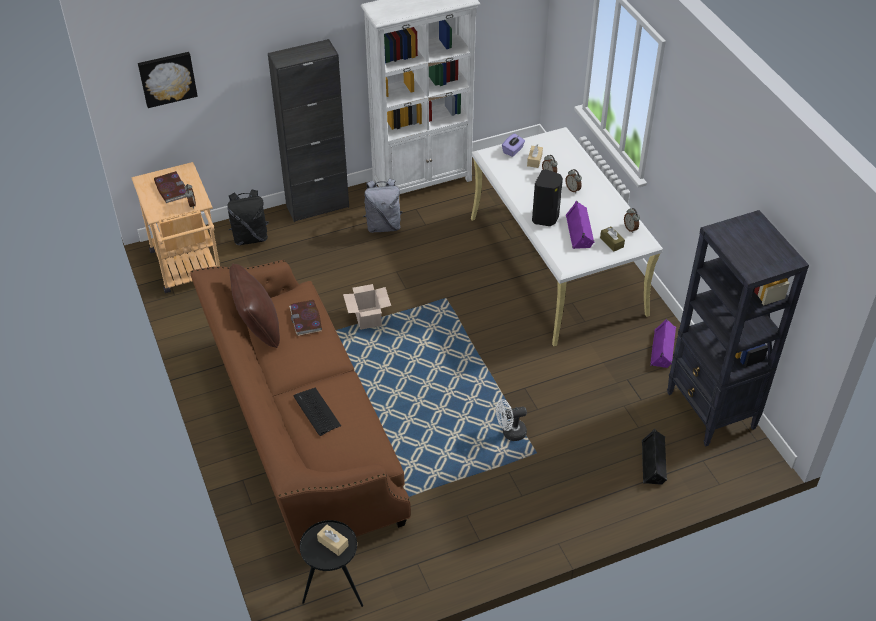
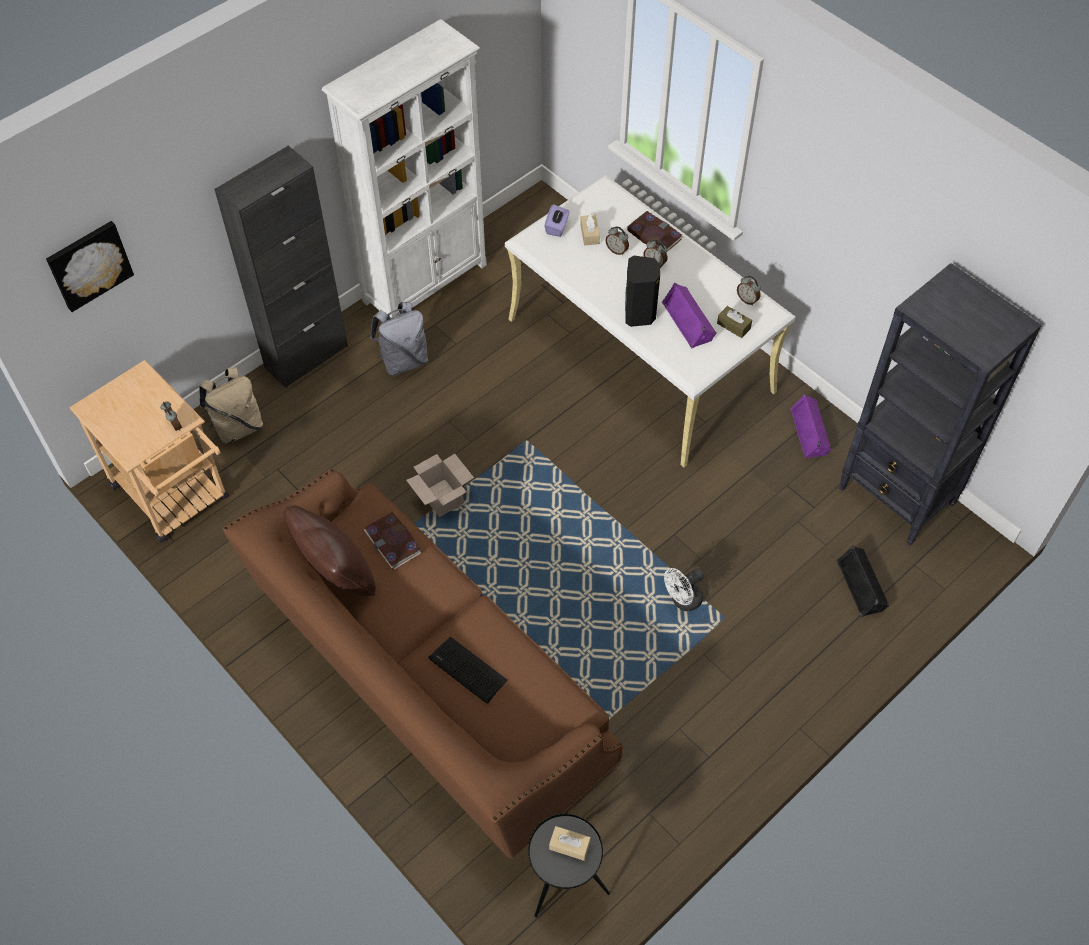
camera: 20 degrees left, 10 degrees up
(171, 189) = (134, 410): book -> book (654, 235)
(250, 237) = (238, 427): black backpack -> beige backpack

